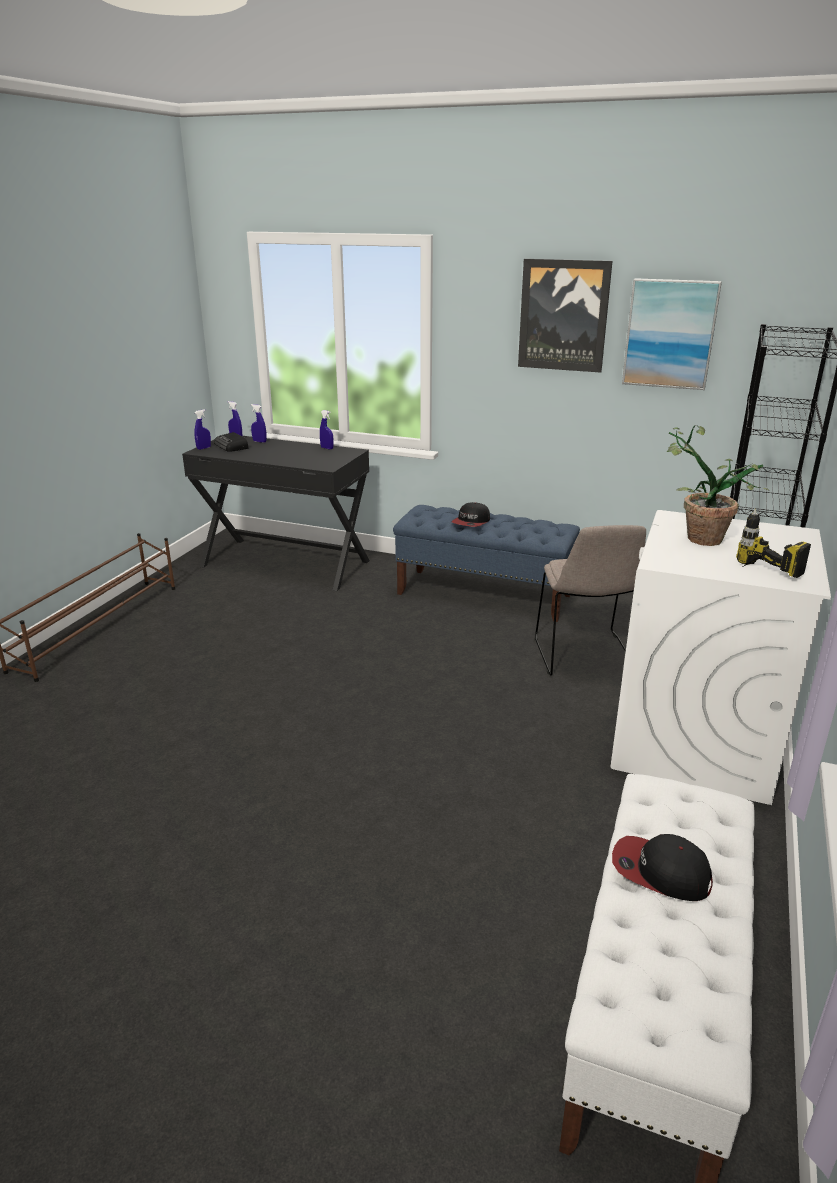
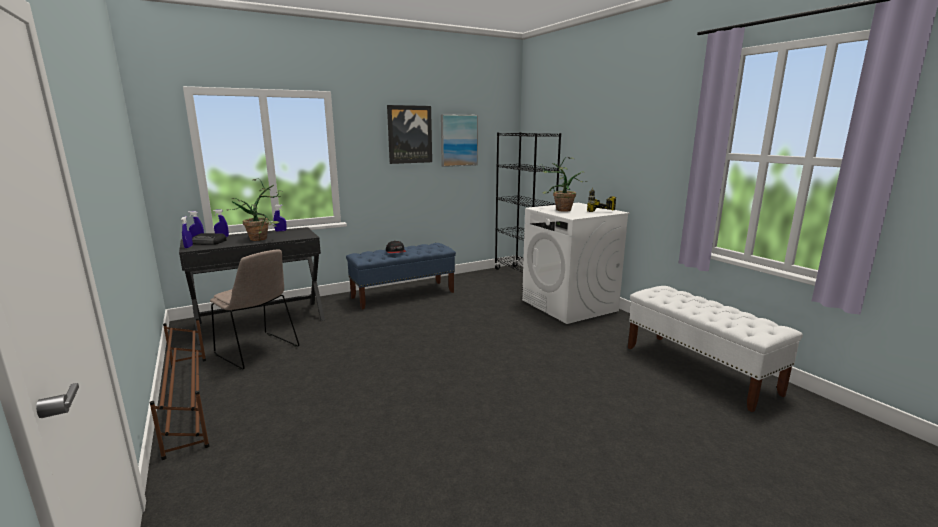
camera: 50 degrees left, 10 degrees down
(283, 456) = (263, 238): none -> potted plant
(585, 656) = (488, 298): beige chair -> beige chair (258, 351)
(660, 871) = (696, 305): cap -> none

